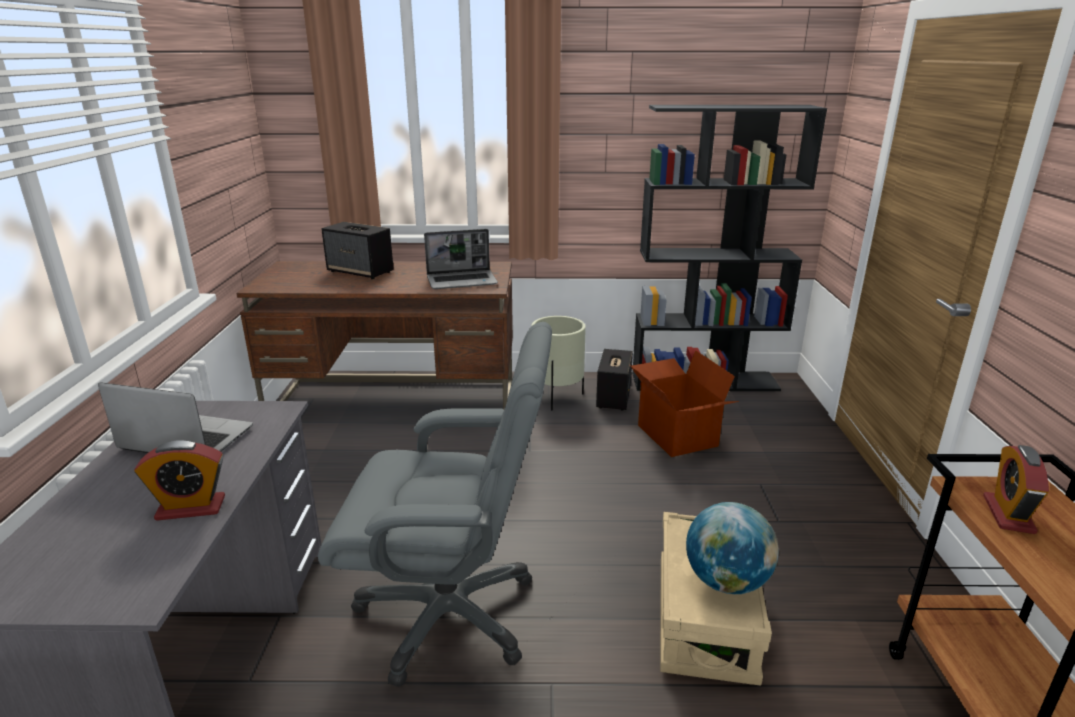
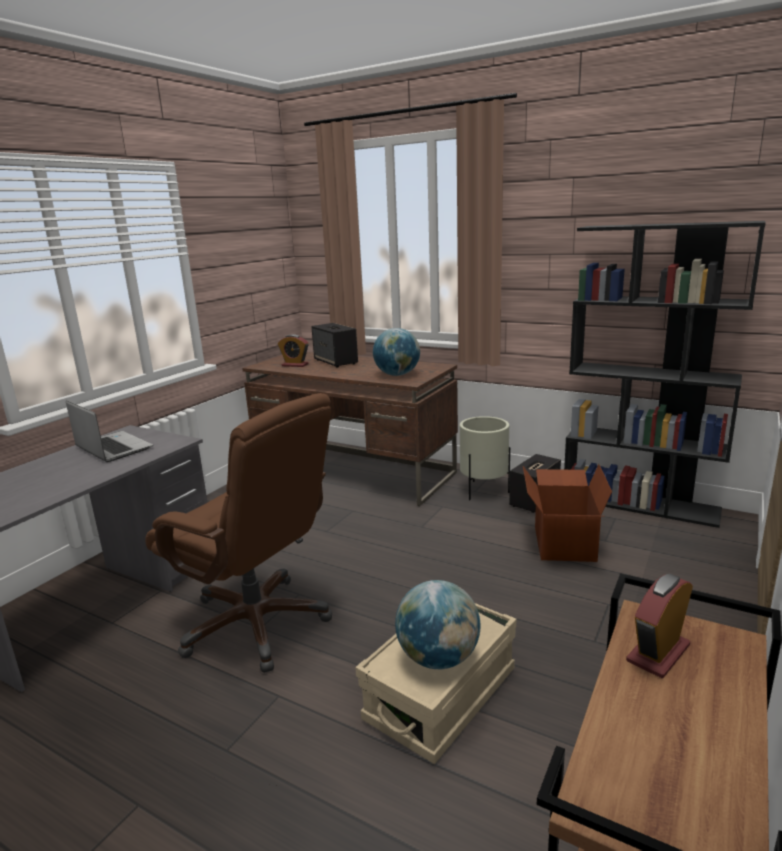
camera: 30 degrees right, 5 degrees down
(191, 508) = (67, 484): alarm clock -> alarm clock (295, 365)
(449, 613) = (257, 623): grey office chair -> brown office chair
(462, 281) = (397, 375): laptop -> globe

